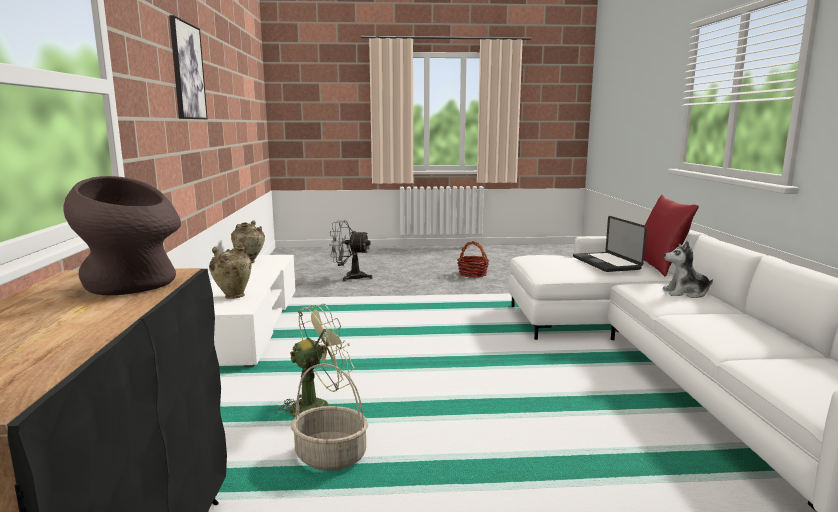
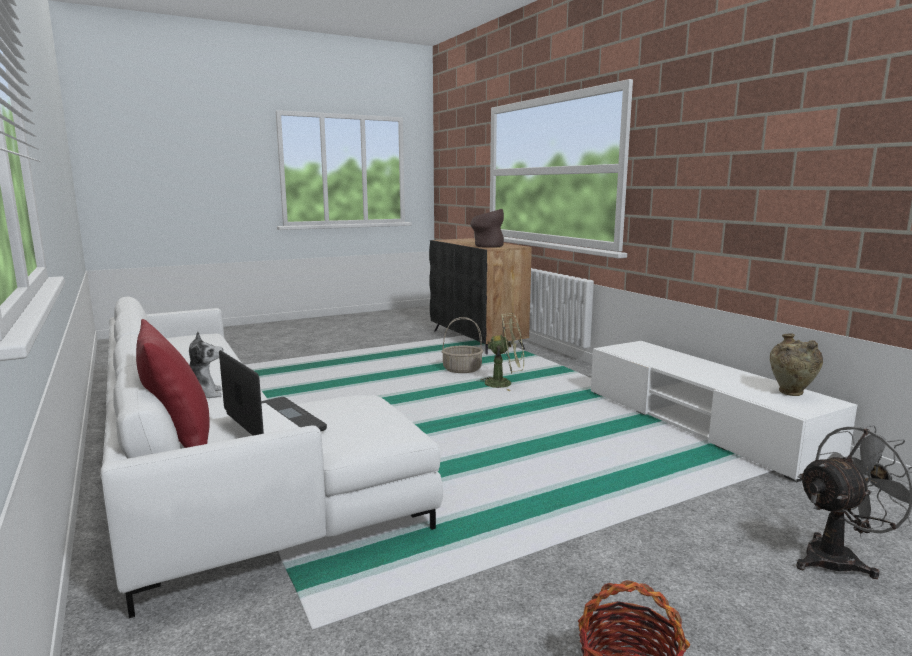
camera: 155 degrees right, 0 degrees up
(187, 71) = (765, 133): picture -> none
(233, 296) = (650, 356): beige vase -> none
(317, 406) = (504, 383): green fan -> green fan turned 120 degrees counterclockwise

